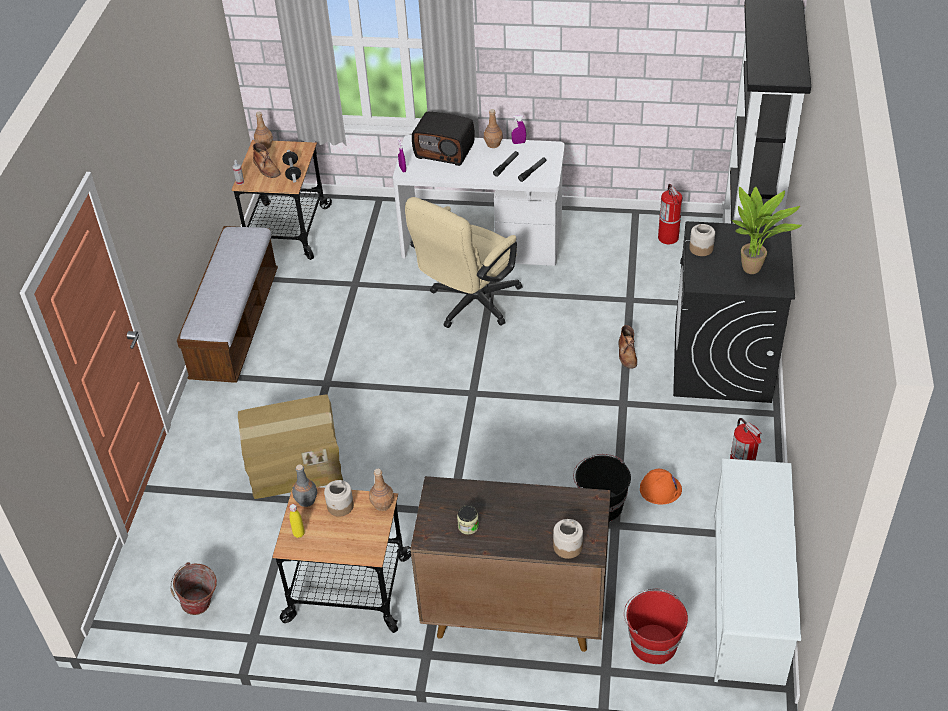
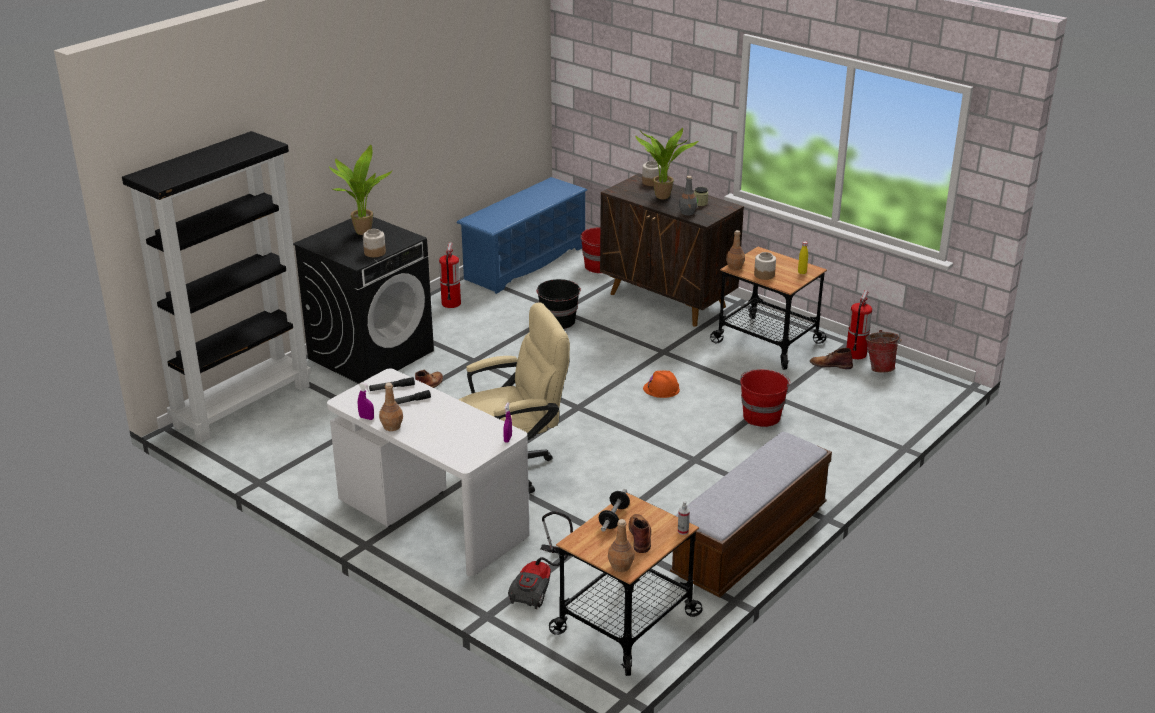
camera: 150 degrees left, 15 degrees down
(259, 584) = (830, 364): none -> brown boot
(295, 465) = (761, 416): cardboard box -> red bucket
(306, 500) = (786, 284): grey bottle -> grey bottle (687, 212)
(362, 230) = (541, 584): none -> vacuum cleaner
(445, 151) = (446, 439): radio -> none
(522, 514) = (663, 198): none -> potted plant
(660, 489) = (510, 315): orange hard hat -> orange hard hat (661, 389)
(668, 238) = (270, 448): fire extinguisher -> fire extinguisher (856, 354)
(748, 598) = (525, 262): white shoe rack -> blue shoe rack

